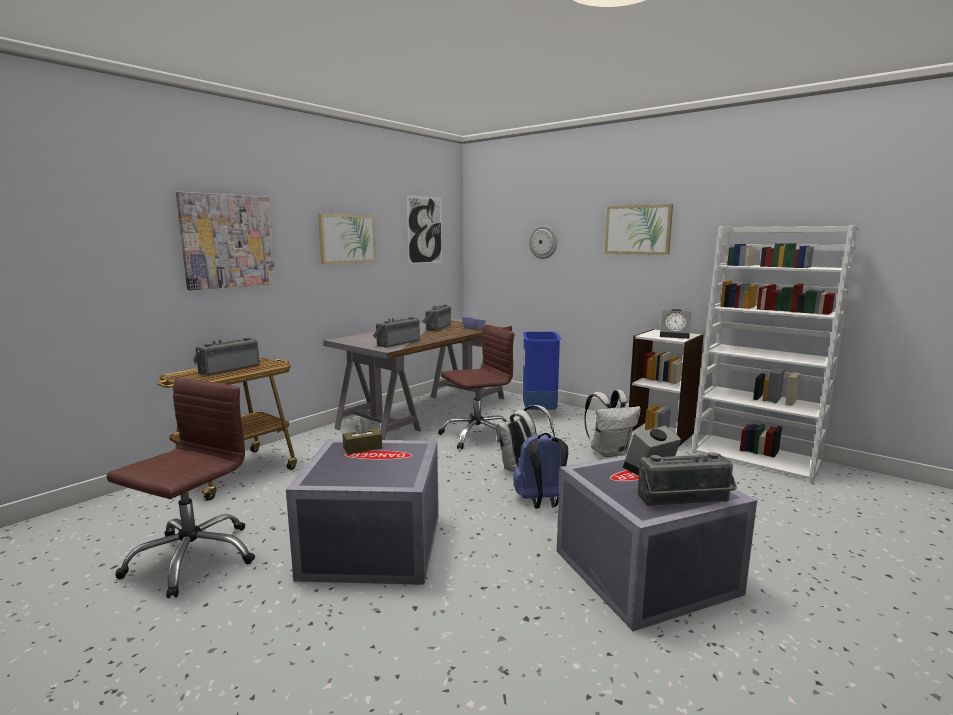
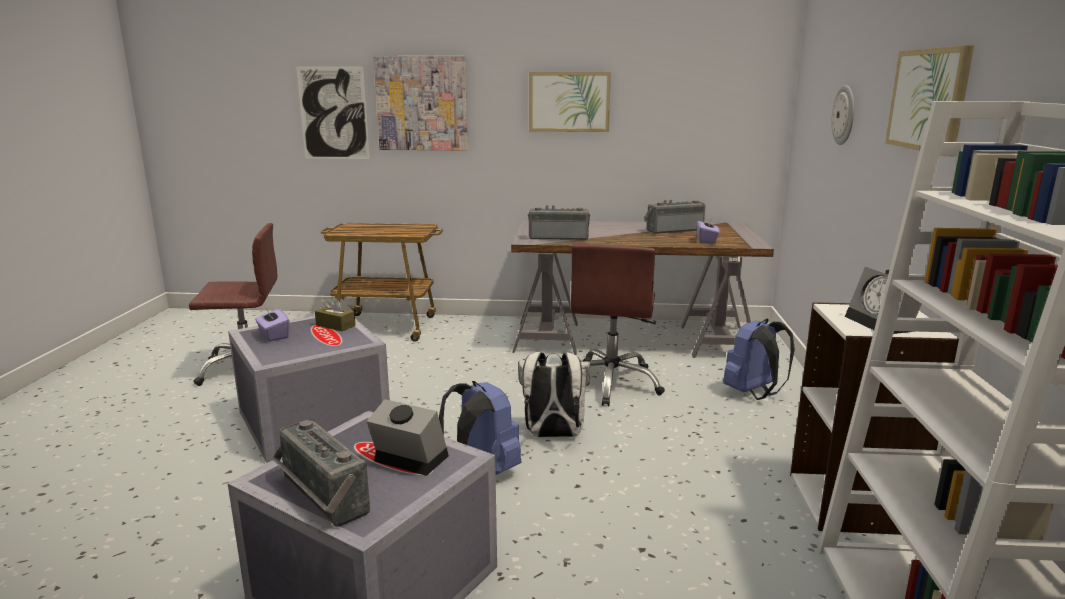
camera: 55 degrees right, 5 degrees up
(228, 369) = (386, 229): radio -> none
(342, 473) = (273, 335): none -> purple tissue box
(425, 230) = (707, 90): picture -> picture (333, 113)
(477, 435) = (611, 383): brown office chair -> brown office chair turned 75 degrees clockwise
(539, 413) = (753, 393): blue trash can -> blue backpack
(609, 452) = (699, 477): white backpack -> none

